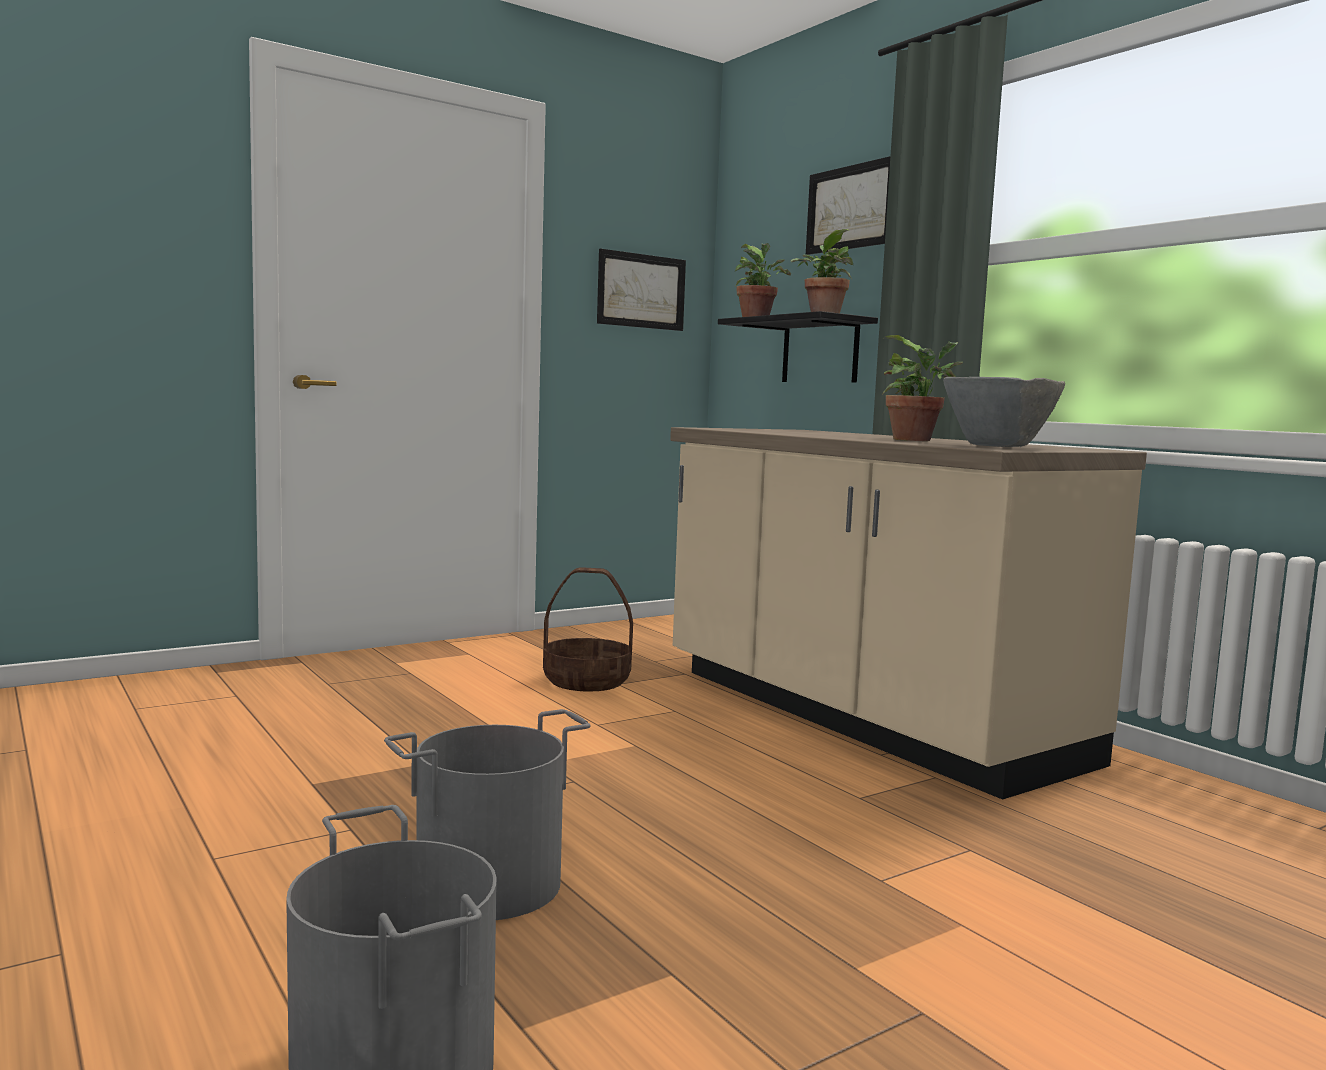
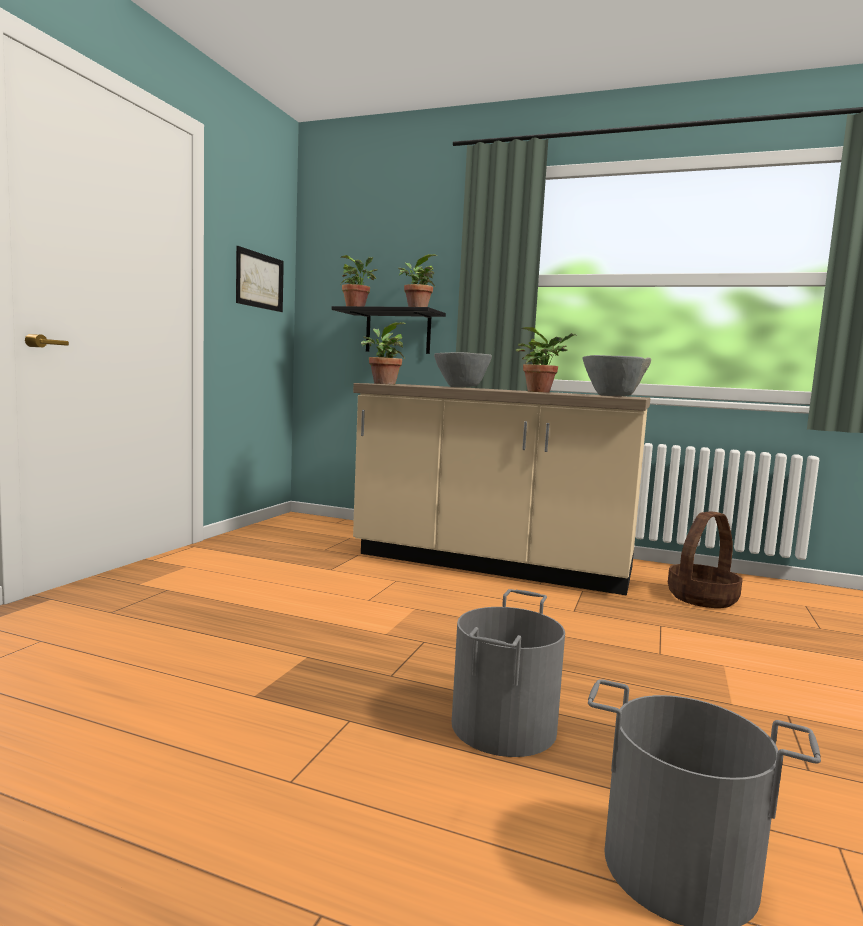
camera: 35 degrees left, 0 degrees up
(587, 681) = (308, 571): basket -> basket (702, 598)
(712, 428) = (382, 383): none -> potted plant
(837, 433) = (461, 387): none -> grey bowl
(849, 208) = (420, 240): picture -> none

